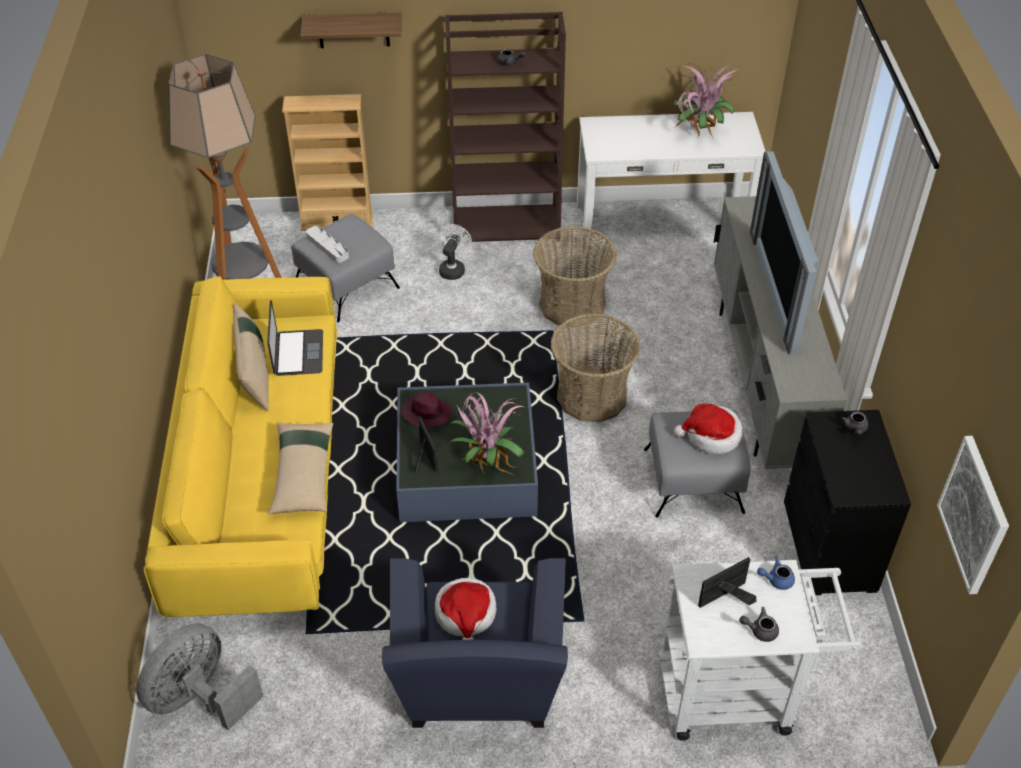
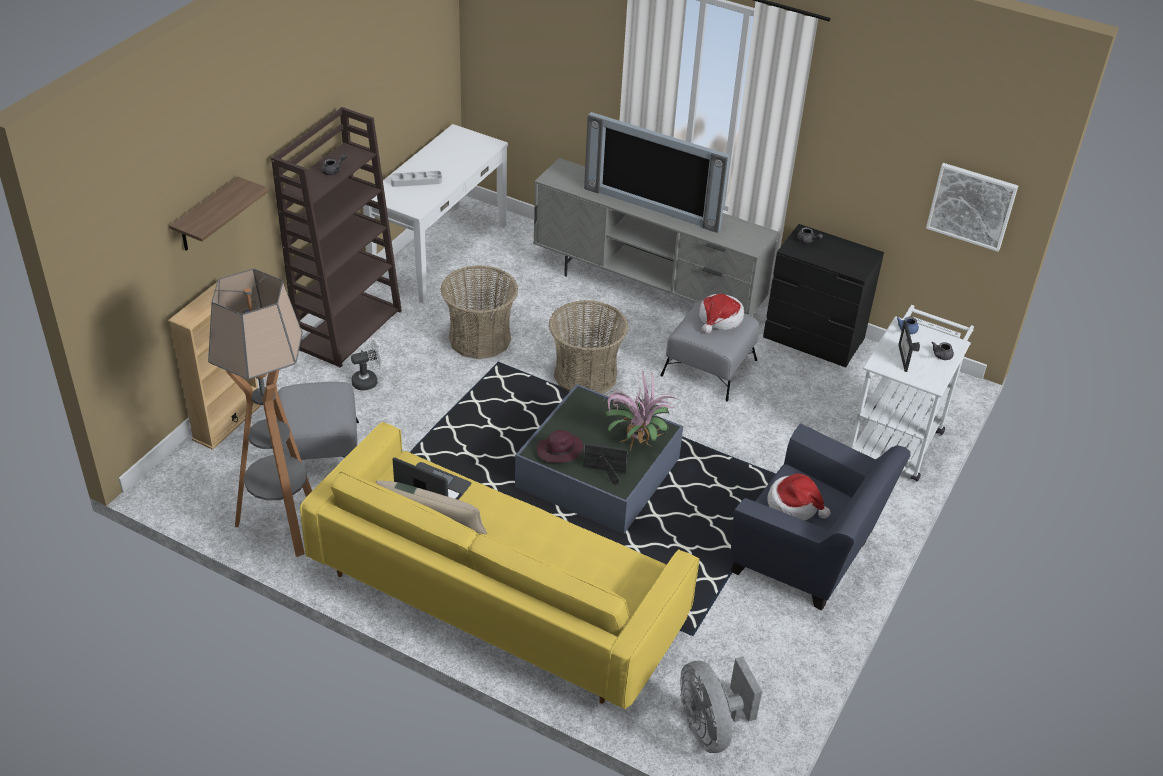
camera: 60 degrees left, 5 degrees down
(303, 474) = (578, 540): beige pillow -> none
(327, 246) = (315, 417): grey tray -> grey tray (416, 181)
(453, 268) = (369, 381): white fan -> white fan turned 105 degrees clockwise
(698, 133) = (448, 156): potted plant -> none

